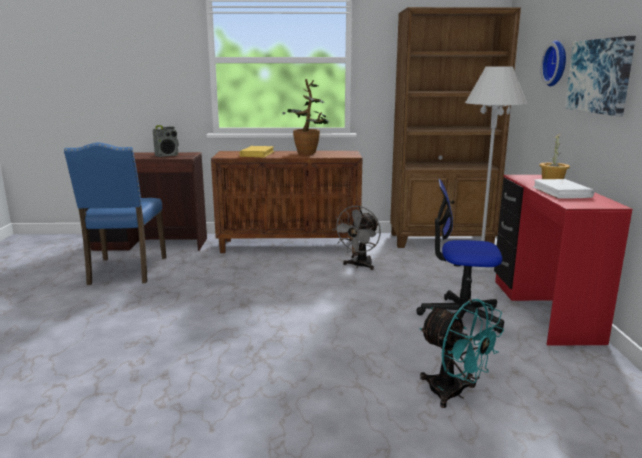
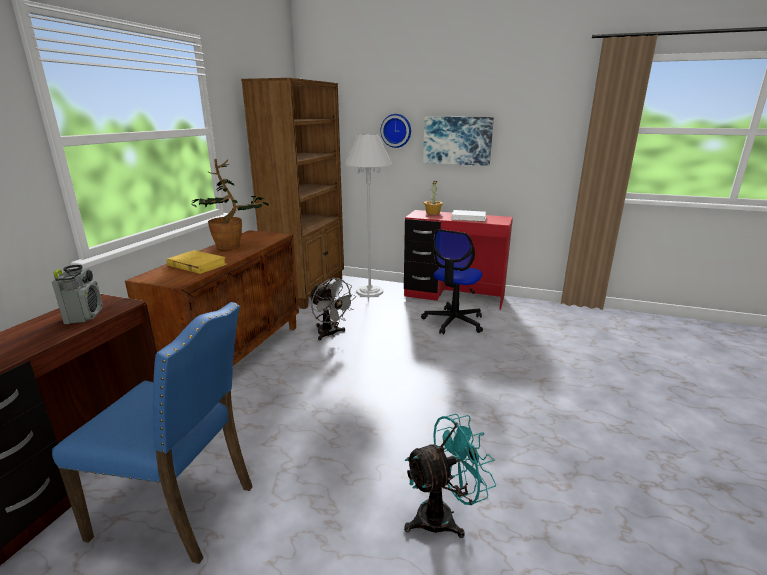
camera: 70 degrees left, 5 degrees up
(454, 394) = (553, 351): turquoise fan -> turquoise fan (443, 516)

